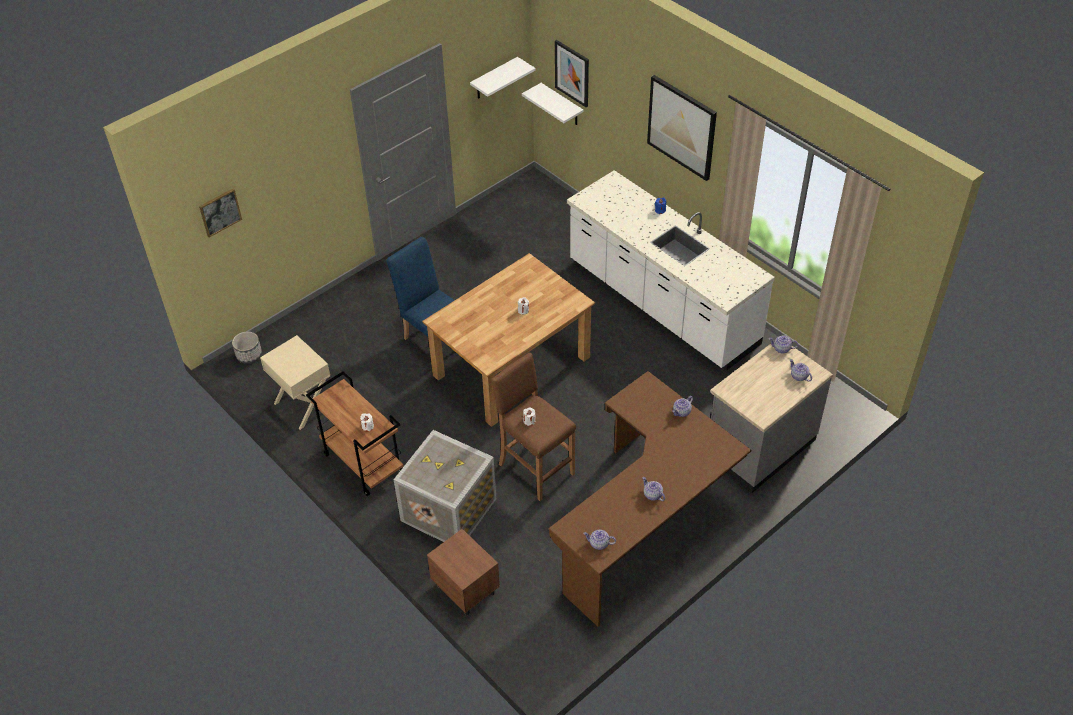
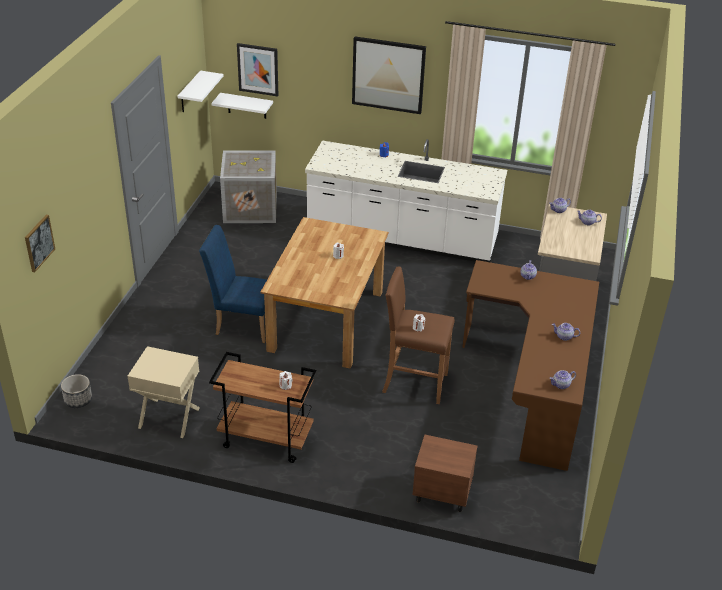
camera: 35 degrees left, 10 degrees down
(450, 509) = (373, 441): crate -> crate (251, 208)

